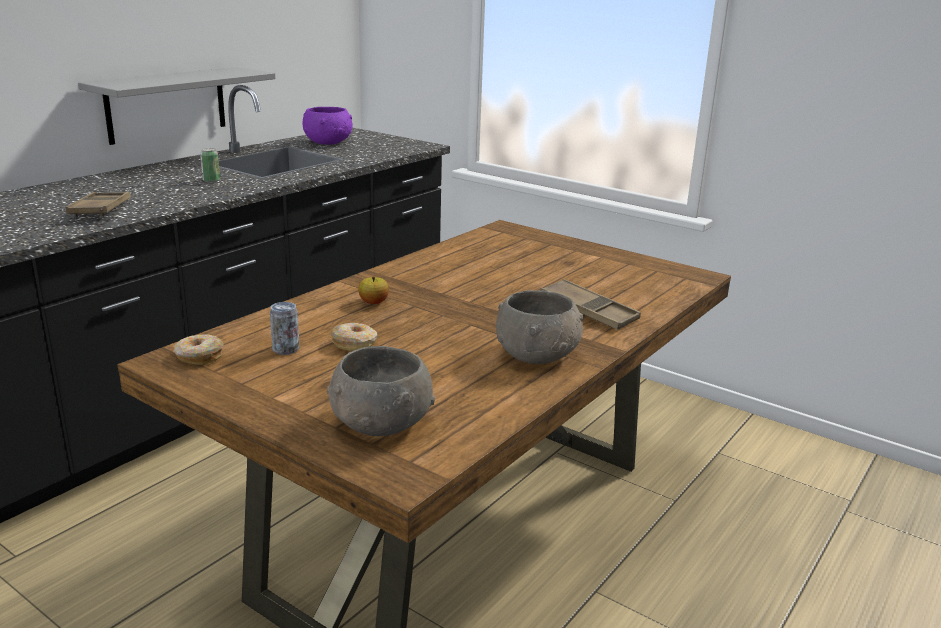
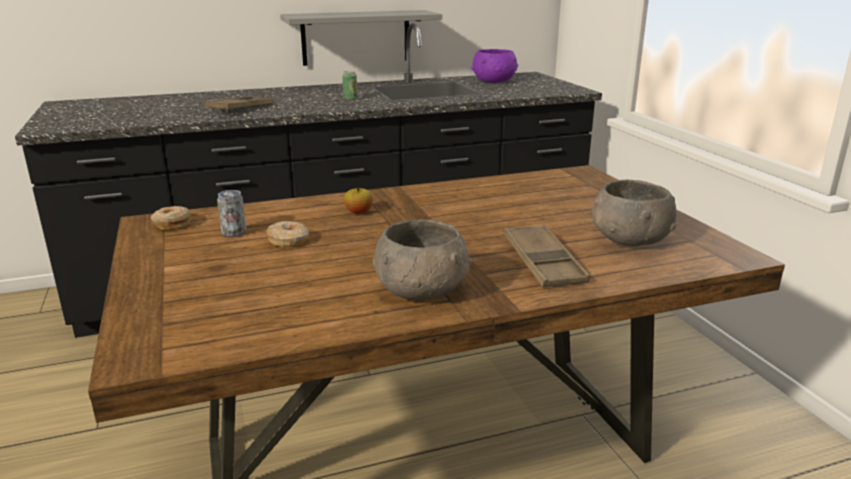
camera: 35 degrees right, 0 degrees up
(380, 423) = (195, 309): grey bowl -> grey bowl (629, 239)

